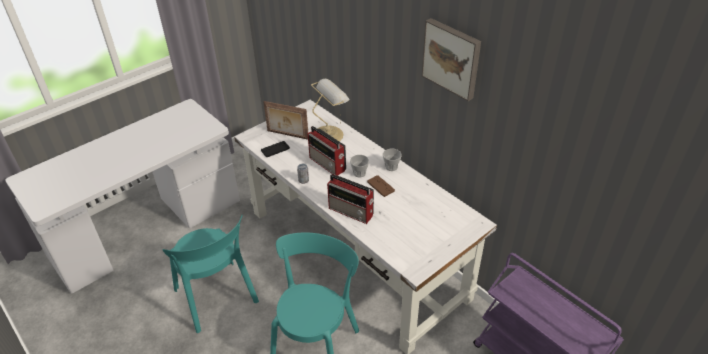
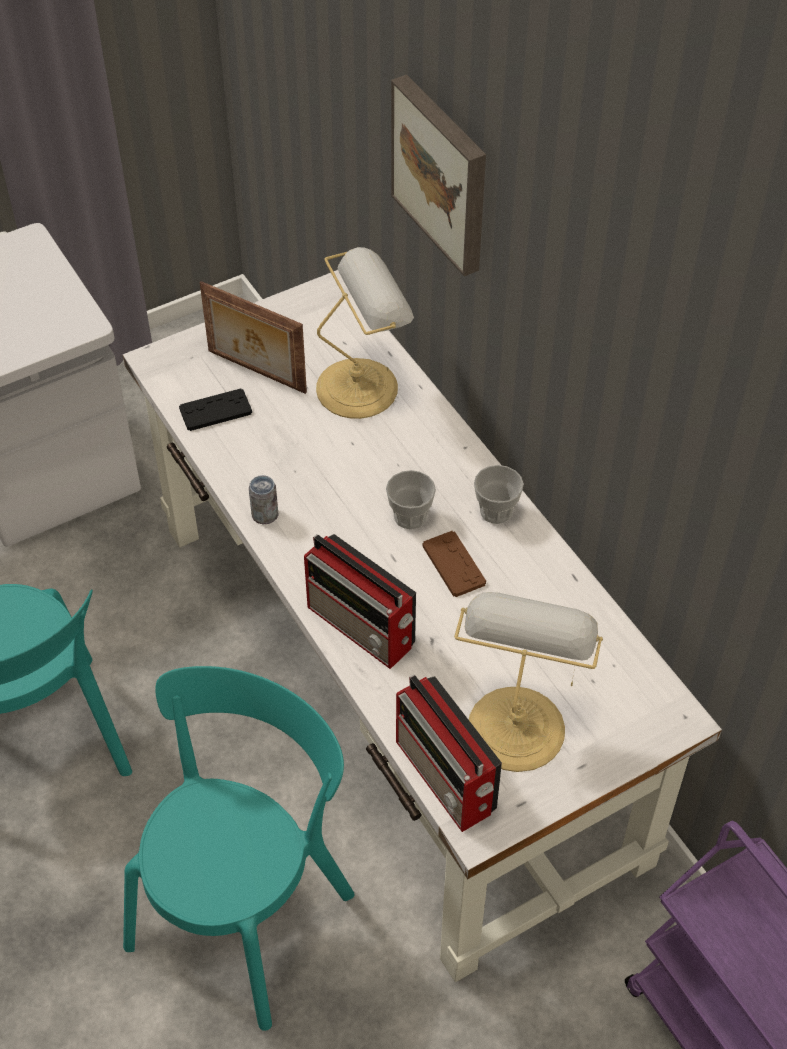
camera: 10 degrees right, 10 degrees up
(328, 164) = (337, 477): radio -> radio (446, 779)
(420, 234) = (516, 723): none -> table lamp
(452, 58) = (657, 306): picture -> picture (443, 173)

